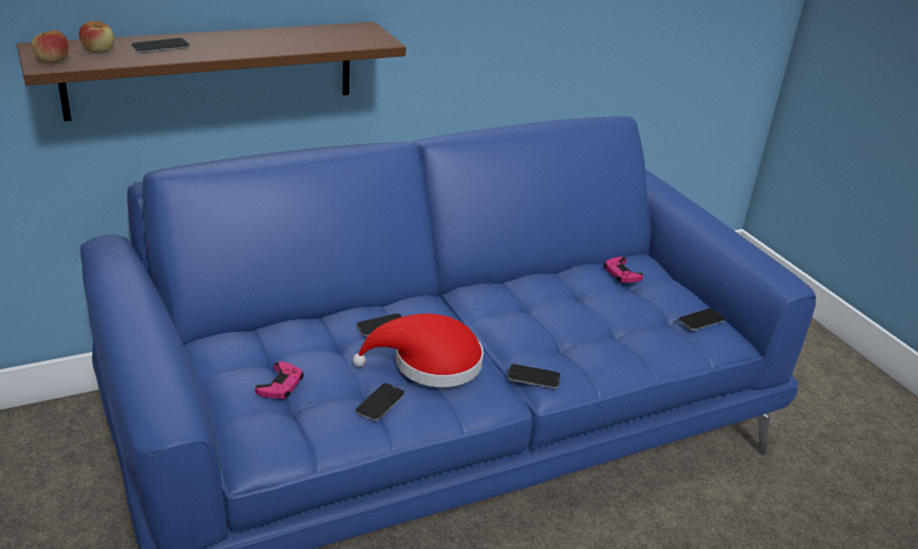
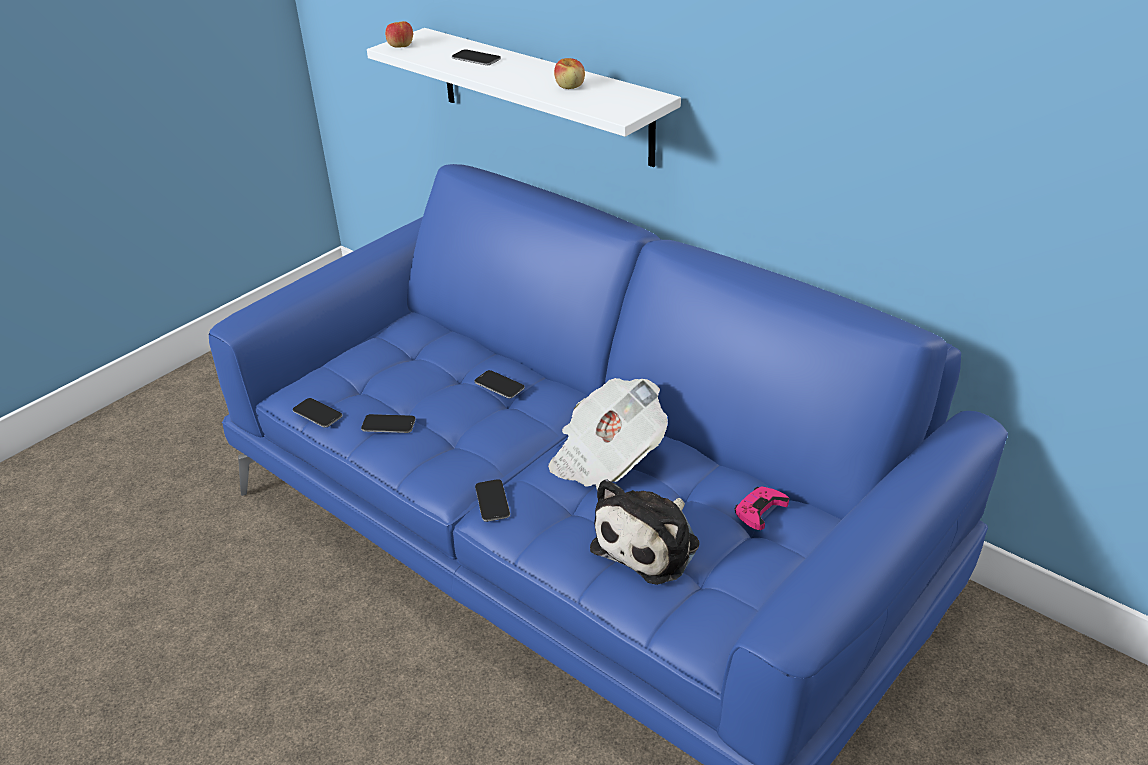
camera: 70 degrees right, 5 degrees up
(99, 50) = (440, 48): apple -> apple (570, 86)
(212, 69) = (543, 96): brown shelf -> white shelf
(281, 385) = (376, 368): pink game controller -> none
(429, 363) = (464, 431): red hat -> none
(520, 310) = (606, 457): none -> newspaper
(625, 325) = (650, 544): none -> plush toy
(701, 320) = (720, 606): phone -> phone (317, 414)

